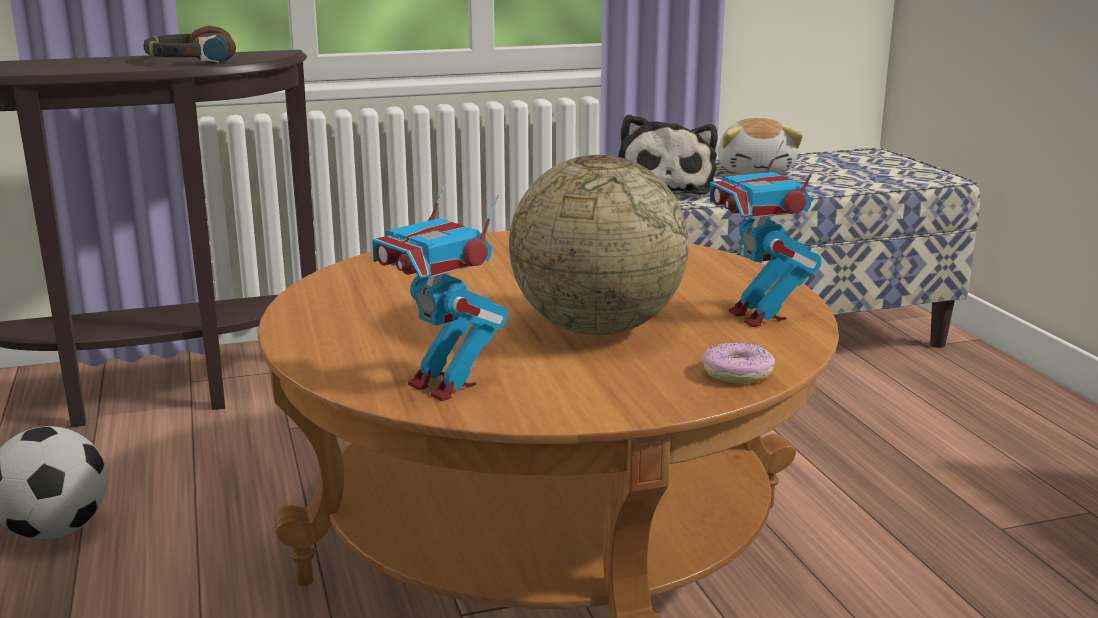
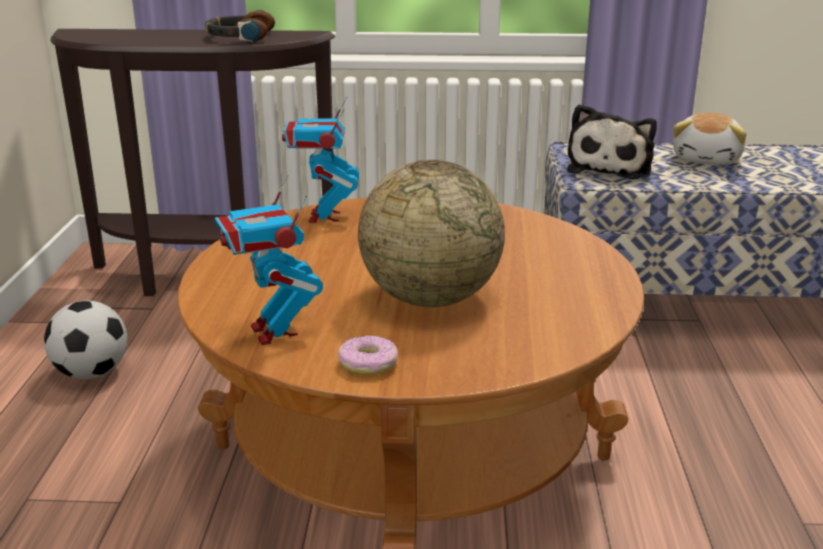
camera: 20 degrees right, 5 degrees up
(737, 373) = (503, 360): donut -> donut (368, 363)
(757, 316) = (570, 308): toy robot -> toy robot (324, 217)

